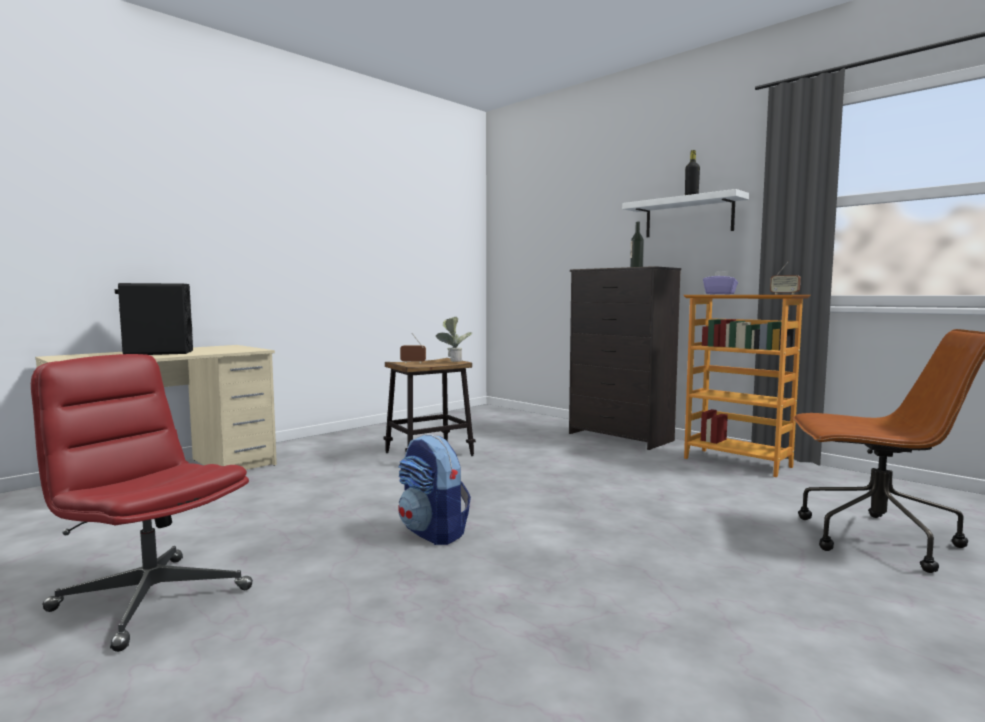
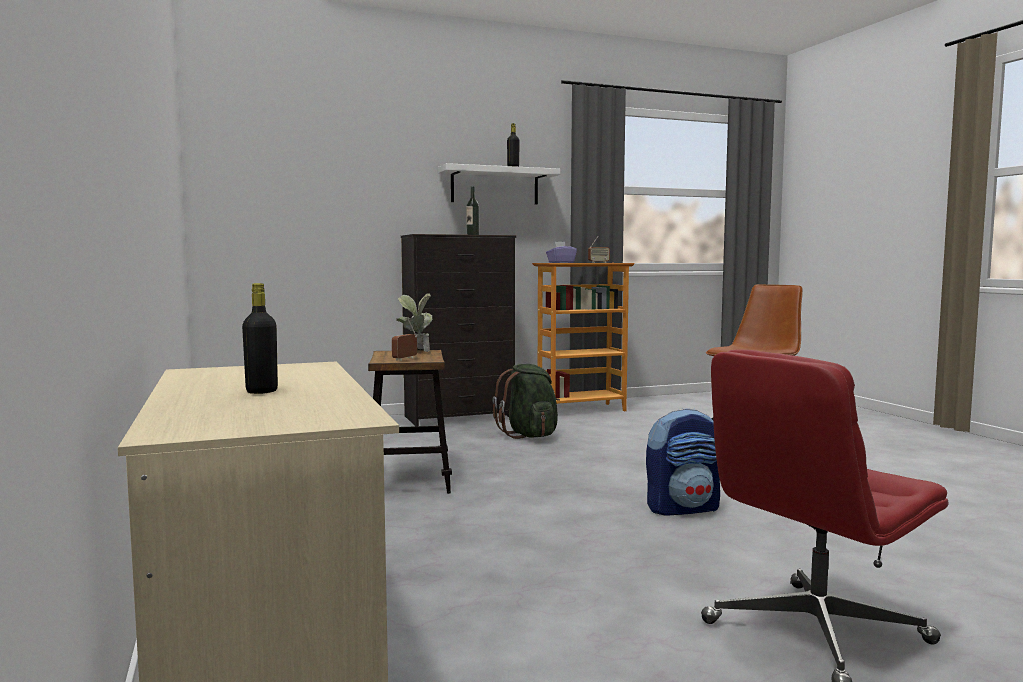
camera: 65 degrees left, 0 degrees up
(158, 353) = (262, 391): black speaker -> black bottle
(600, 461) = (530, 435): none -> green backpack

